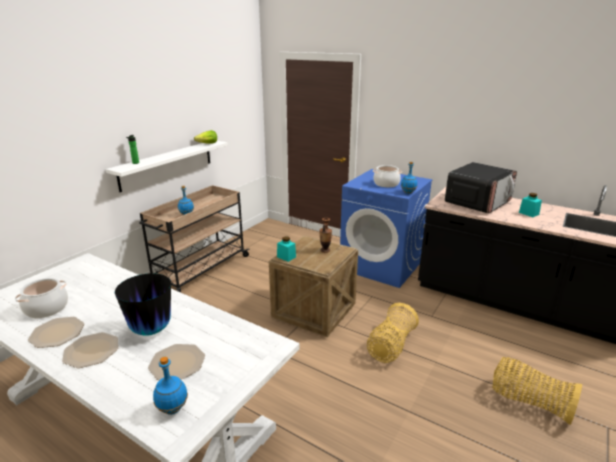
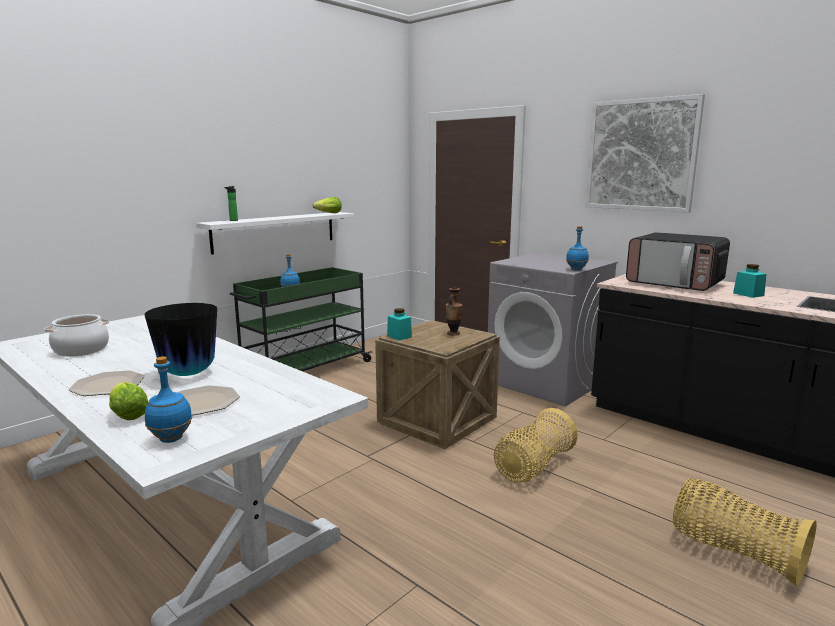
camera: 10 degrees right, 10 degrees down
(57, 332) = (80, 368): plate -> none
(125, 385) = (128, 415): none -> lettuce
(199, 270) = (304, 371): beige cart -> green cart
(381, 265) = (546, 382): blue washing machine -> grey washing machine
(386, 184) = (550, 263): cooking pot -> none
(452, 102) = (641, 155): none -> picture
(477, 202) = (675, 283): microwave -> microwave turned 75 degrees clockwise

